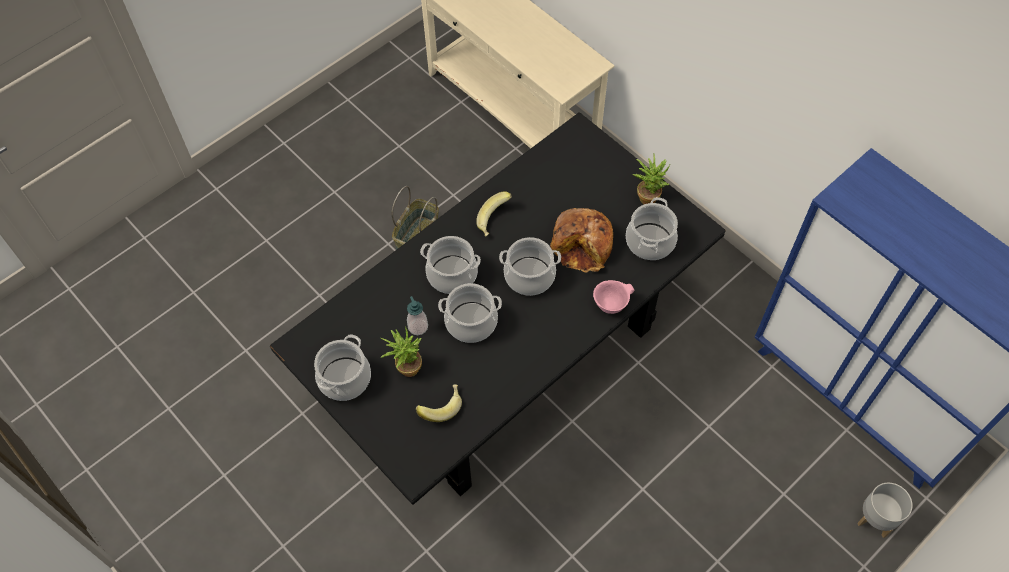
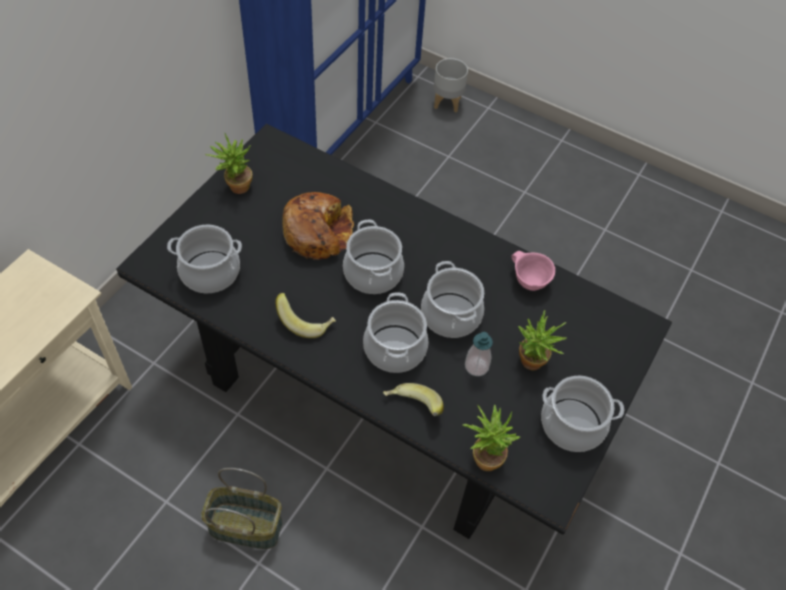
camera: 110 degrees left, 5 degrees down
(342, 309) = (484, 455): none -> potted plant
(440, 406) = (562, 320): banana -> banana (412, 408)
(610, 304) = (385, 199): pink bowl -> pink bowl (529, 282)
(650, 241) = (297, 178): cooking pot -> cooking pot (210, 272)

